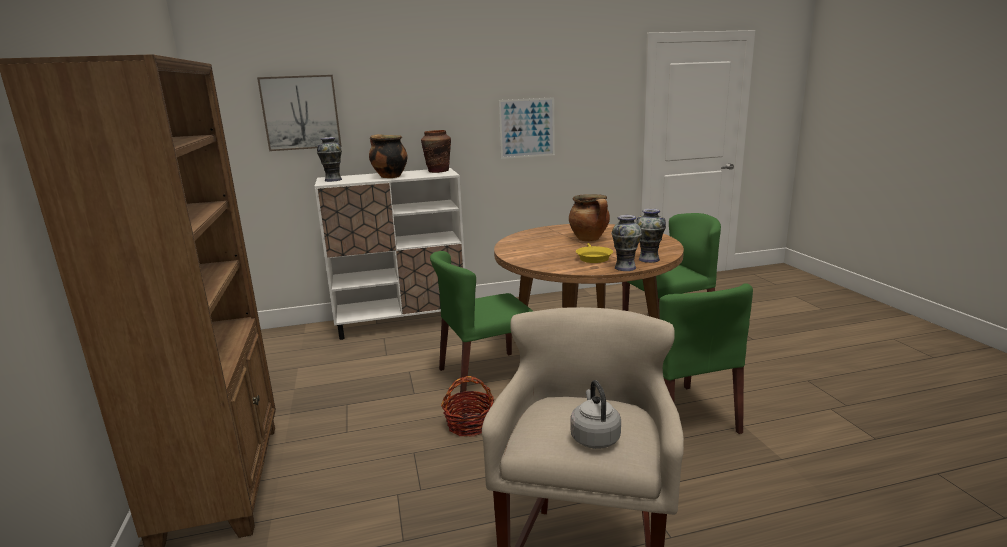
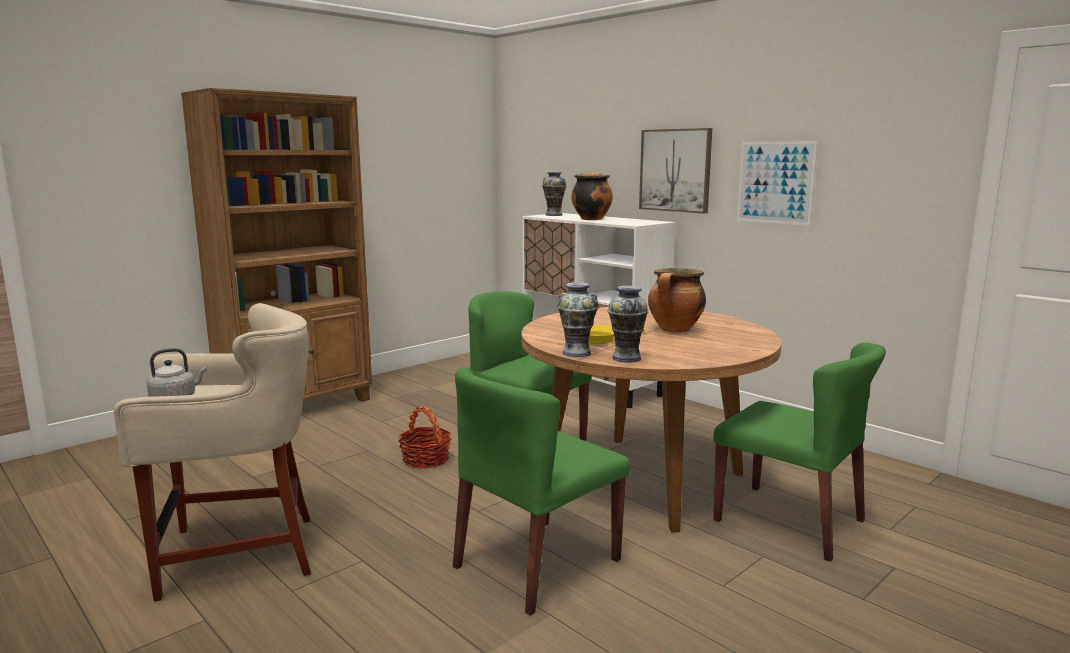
camera: 60 degrees right, 5 degrees down
(301, 112) = (561, 147): picture -> picture (675, 170)
(438, 171) = (645, 222): brown vase -> none

